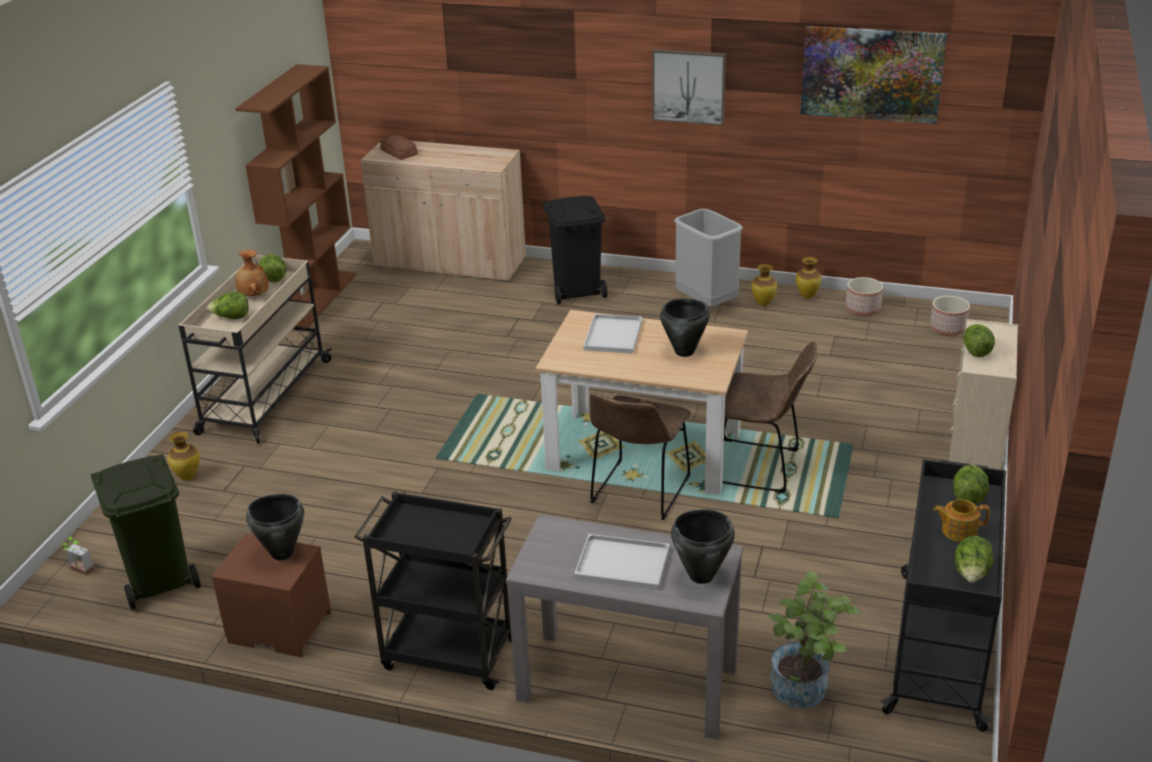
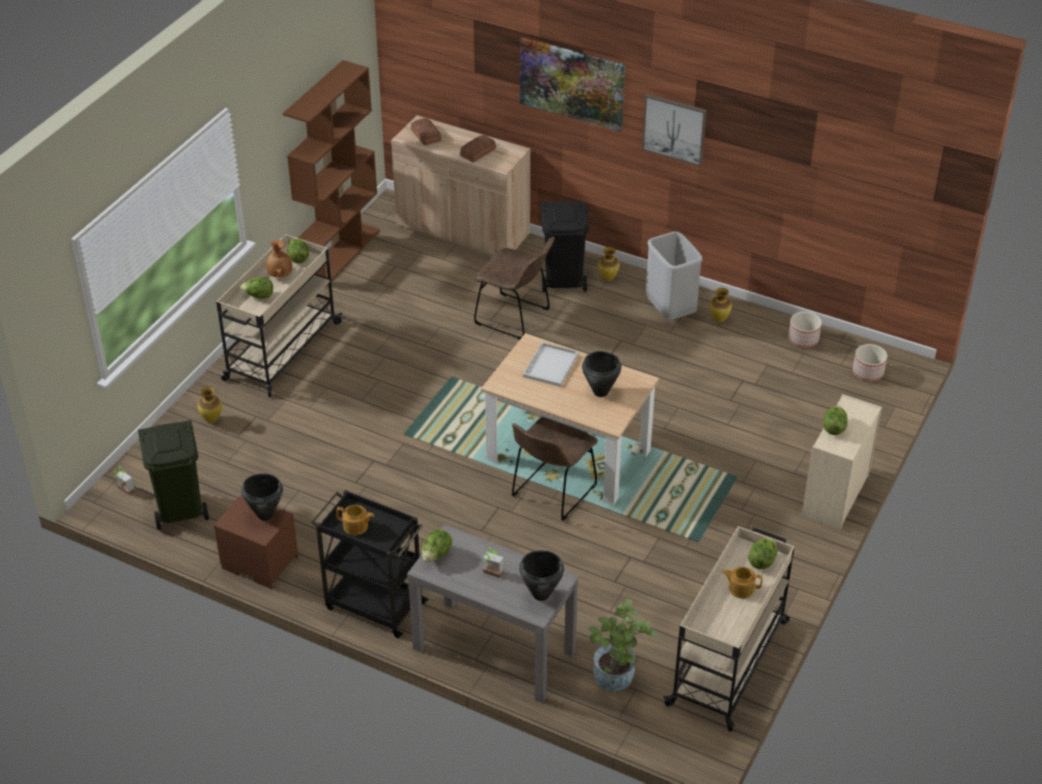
camera: 10 degrees right, 10 degrees up
(418, 533) = (356, 526): none -> teapot
(463, 159) = (478, 152): none -> bread
(624, 563) = (491, 575): white tray -> potted plant
(759, 467) = (654, 485): brown chair -> brown chair (515, 318)
(807, 296) = (761, 317): vase -> vase (608, 278)
(872, 74) = (826, 151): picture -> picture (572, 83)
(940, 646) = (729, 661): black cart -> beige cart
(971, 575) = (733, 625): lettuce -> lettuce (436, 555)

